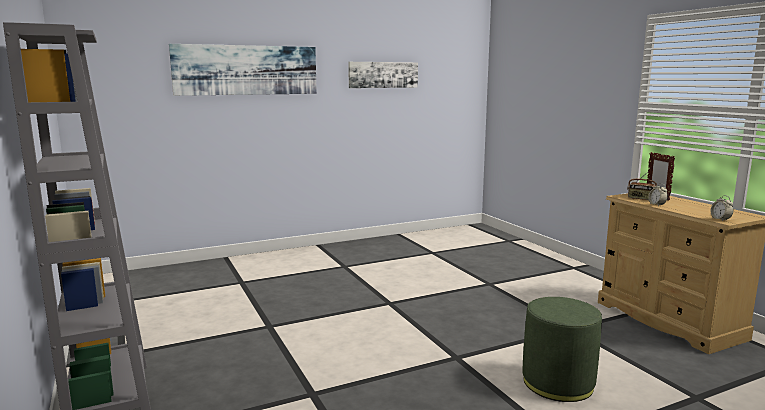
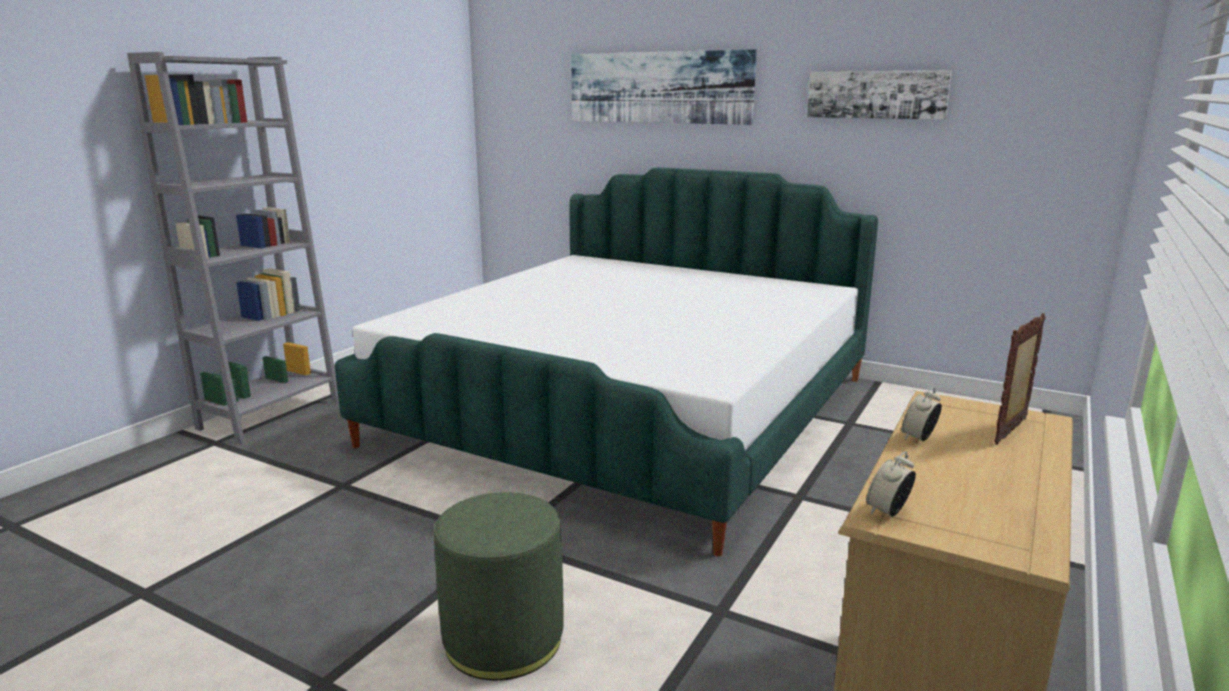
camera: 55 degrees right, 5 degrees up
(341, 285) = (629, 410): none -> bed
(640, 198) = (953, 419): radio -> none

